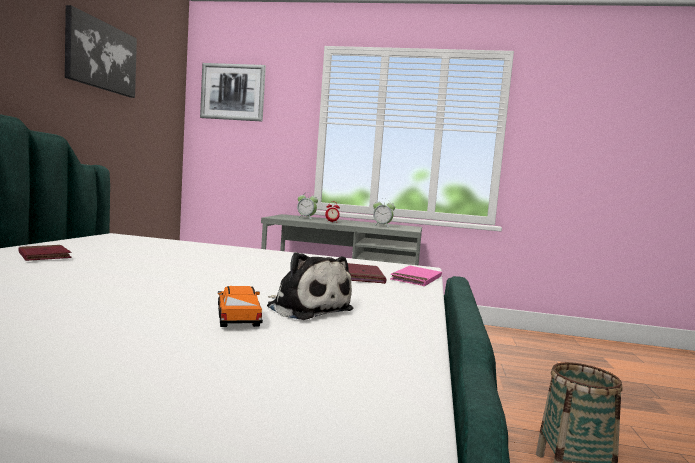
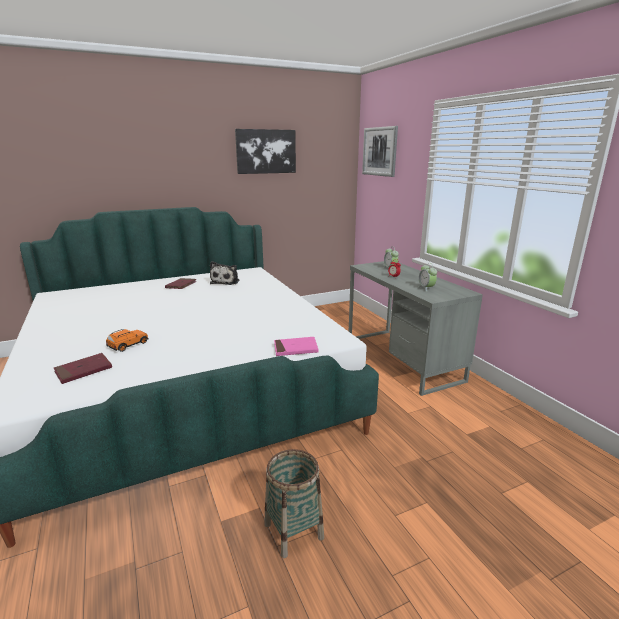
camera: 55 degrees right, 15 degrees up
(307, 308) = (165, 349): plush toy -> plush toy (226, 281)
(363, 276) = (269, 336): red book -> red book (83, 370)

